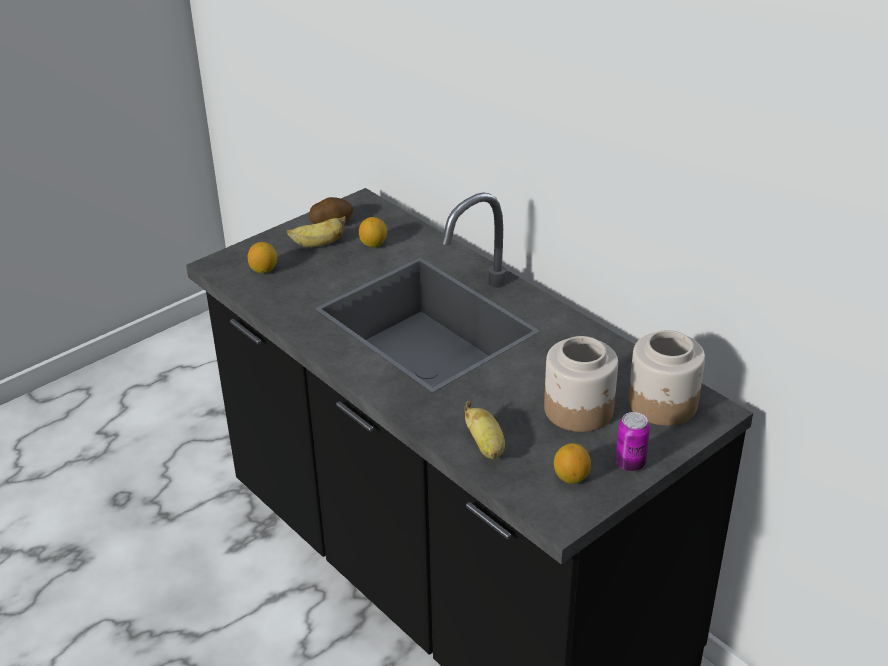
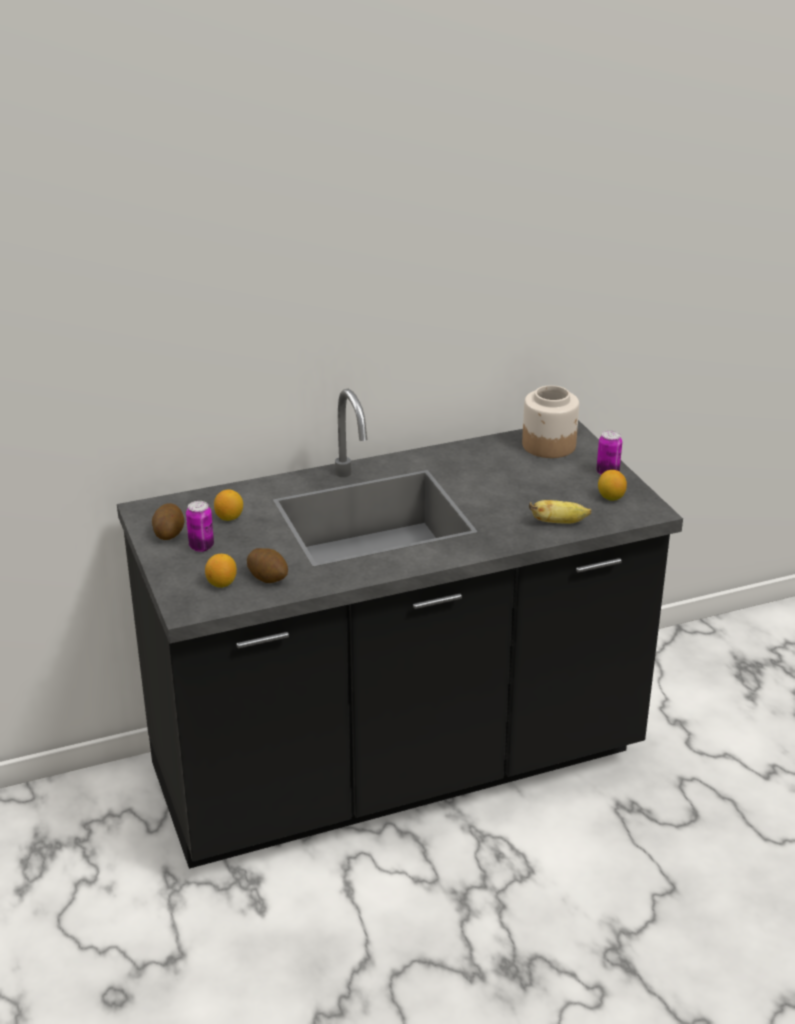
camera: 70 degrees left, 5 degrees down
(284, 290) = (268, 577): none -> potato
(318, 244) = (201, 546): banana -> can
(579, 410) = (537, 477): jar -> none

